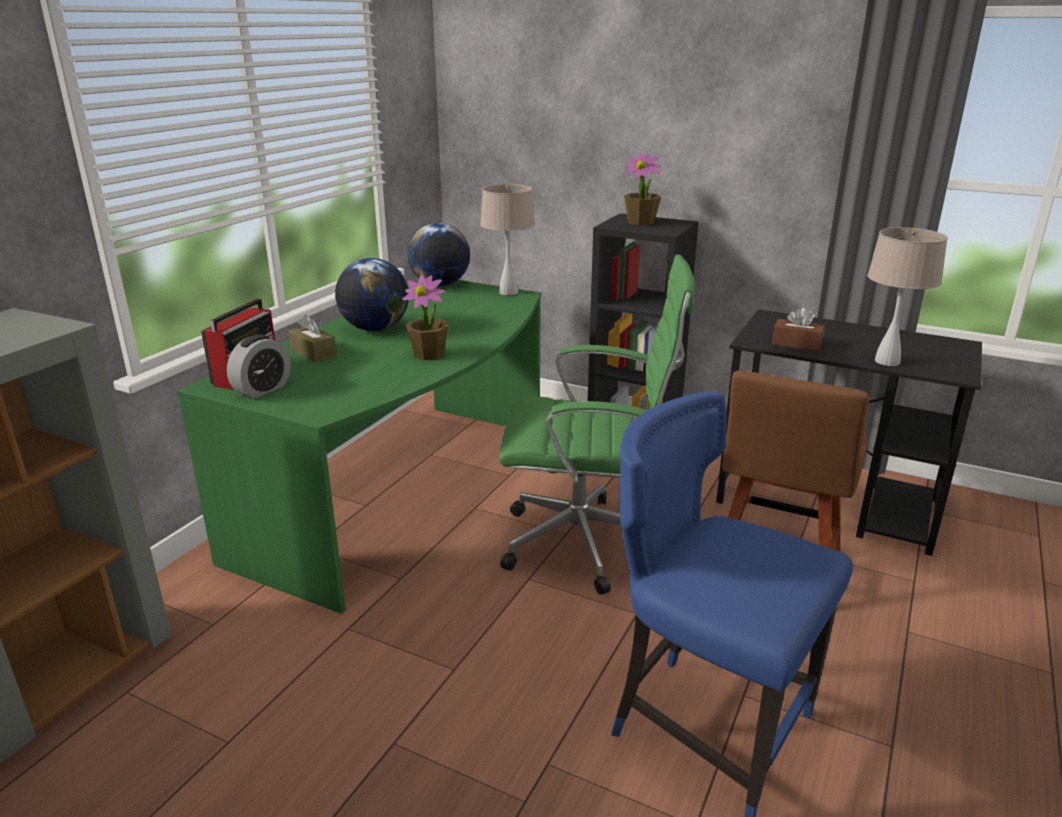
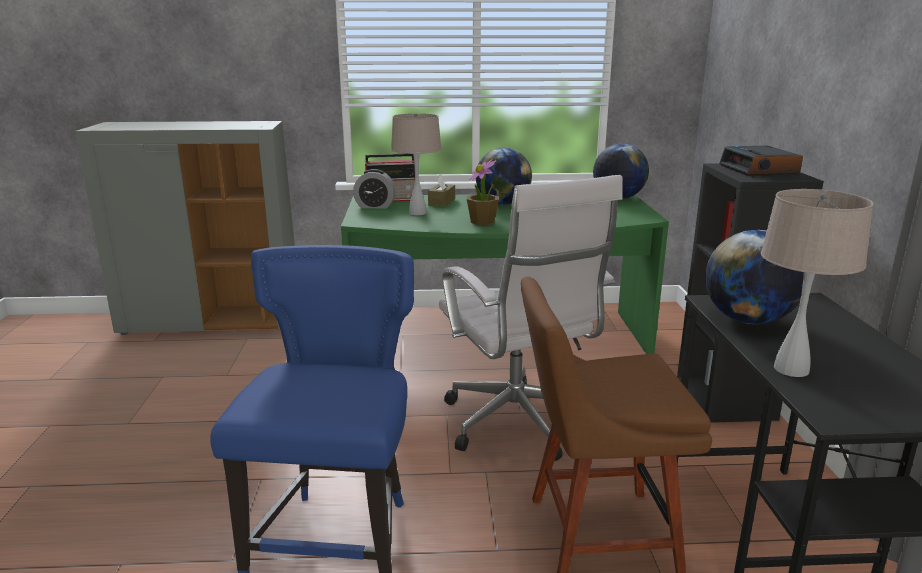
camera: 60 degrees right, 5 degrees down
(509, 292) = (645, 214): beige table lamp -> beige table lamp (417, 213)
(587, 543) = (518, 425): green office chair -> white office chair
(641, 222) = (759, 169): potted plant -> alarm clock
(796, 344) = (748, 320): brown tissue box -> globe

